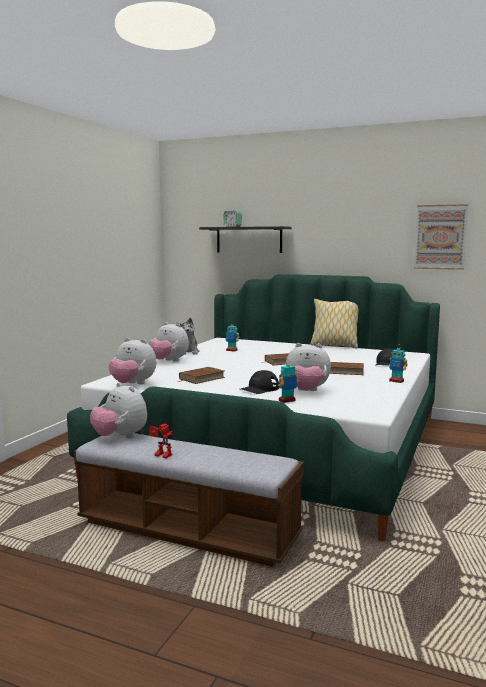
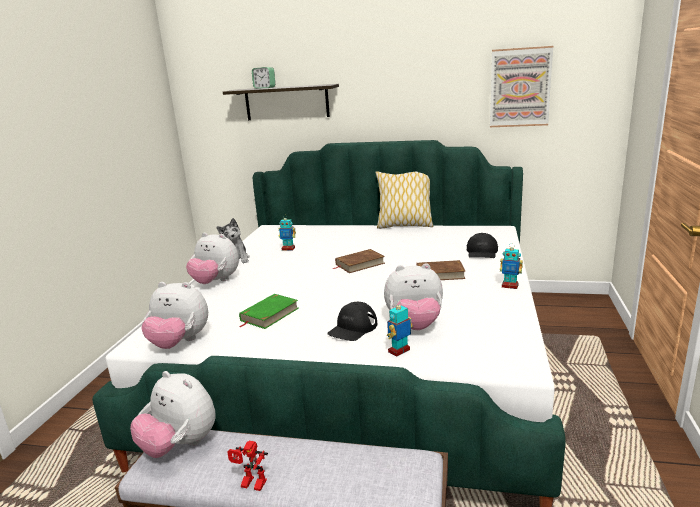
camera: 10 degrees left, 10 degrees up
(201, 378) = (269, 314): brown book -> green book

